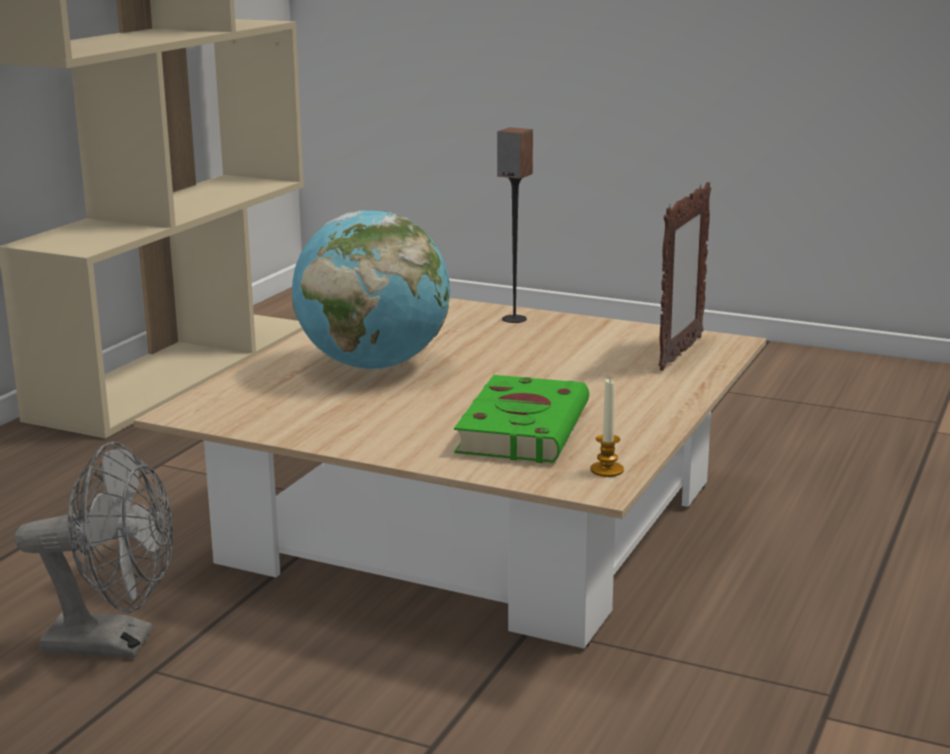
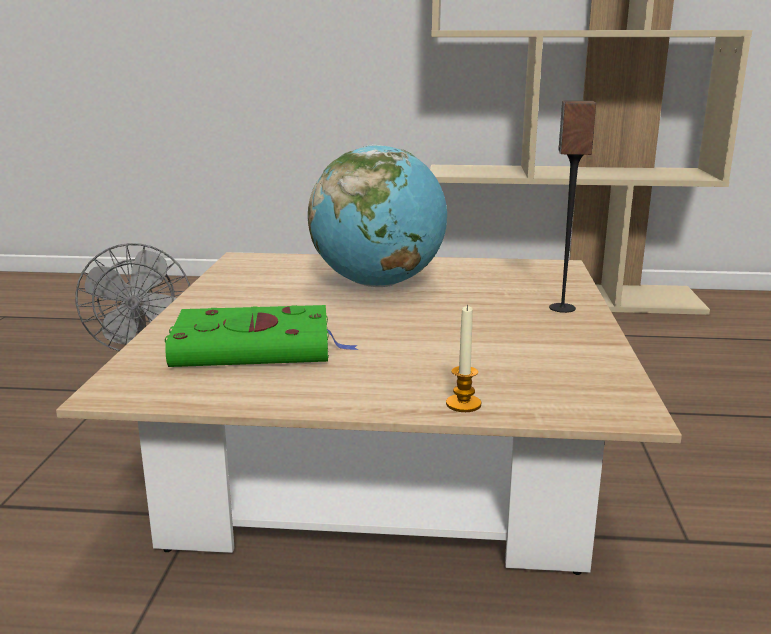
camera: 70 degrees right, 0 degrees up
(607, 470) = (156, 391): candle -> candle (463, 404)
(680, 353) = (545, 388): picture frame -> none

